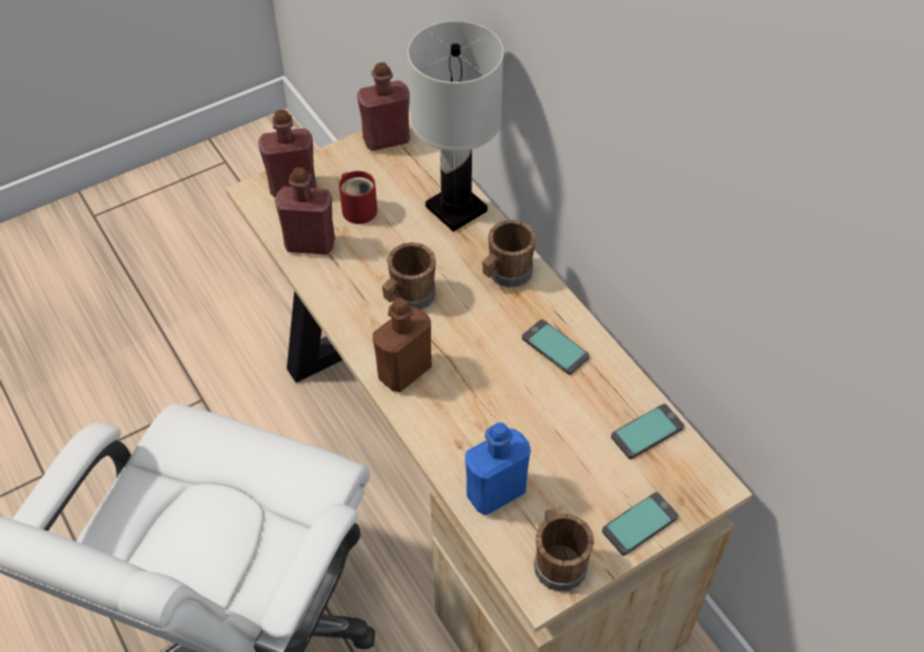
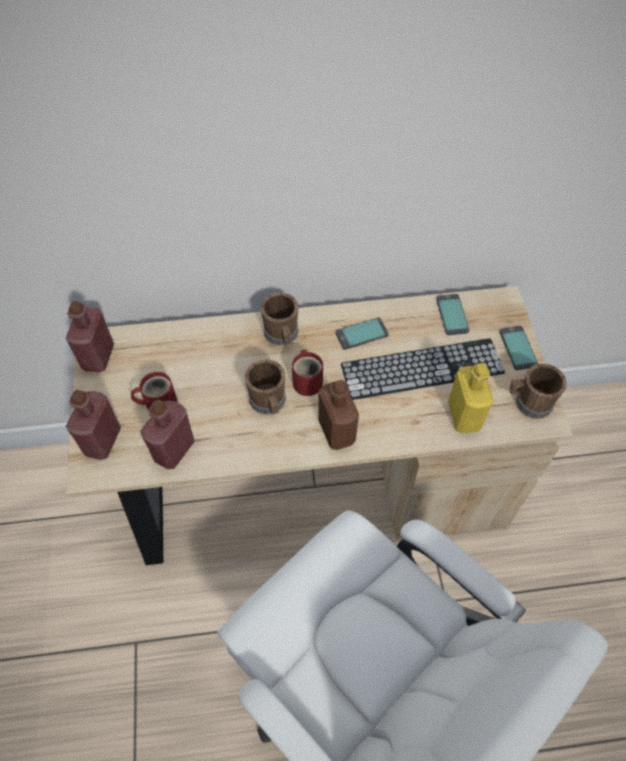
camera: 65 degrees left, 5 degrees up
(457, 209) = (202, 339): white table lamp -> none
(458, 321) = (308, 380): none -> red mug
(496, 492) = (464, 415): blue bottle -> yellow bottle
(541, 426) = (422, 368): none -> keyboard

